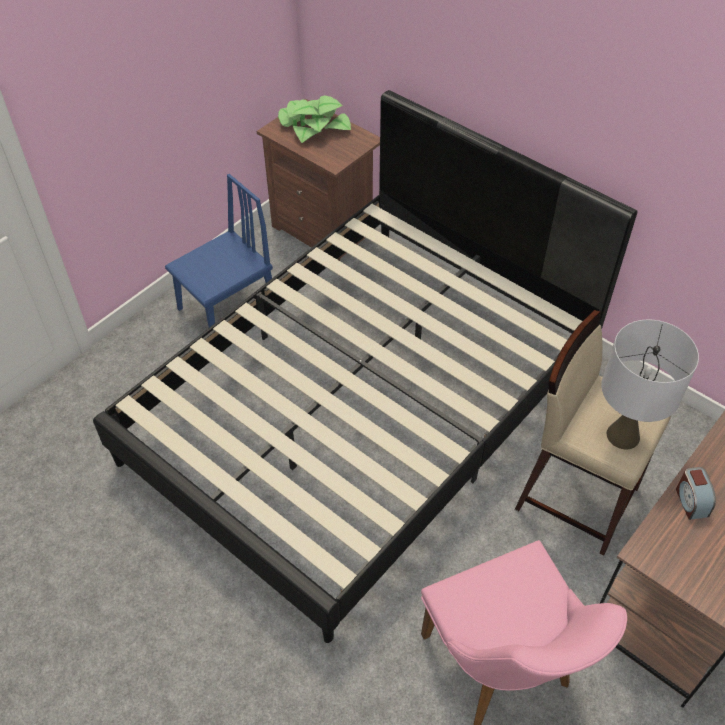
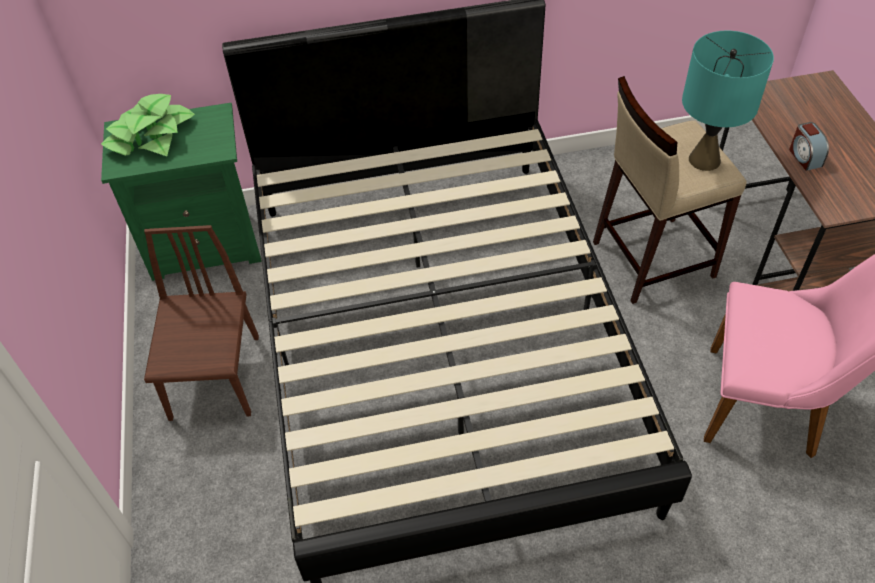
camera: 50 degrees left, 0 degrees up
(227, 308) = (215, 377): blue chair -> brown chair
(325, 230) = (206, 244): brown nightstand -> green nightstand
(623, 435) = (704, 159): grey table lamp -> turquoise table lamp
(691, 501) = (804, 157): alarm clock -> alarm clock turned 45 degrees clockwise

